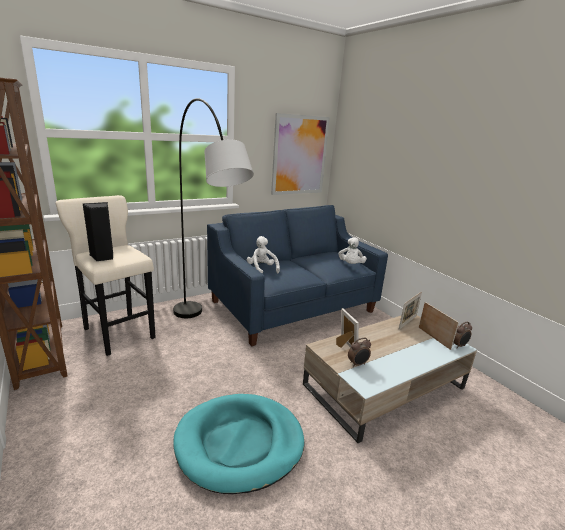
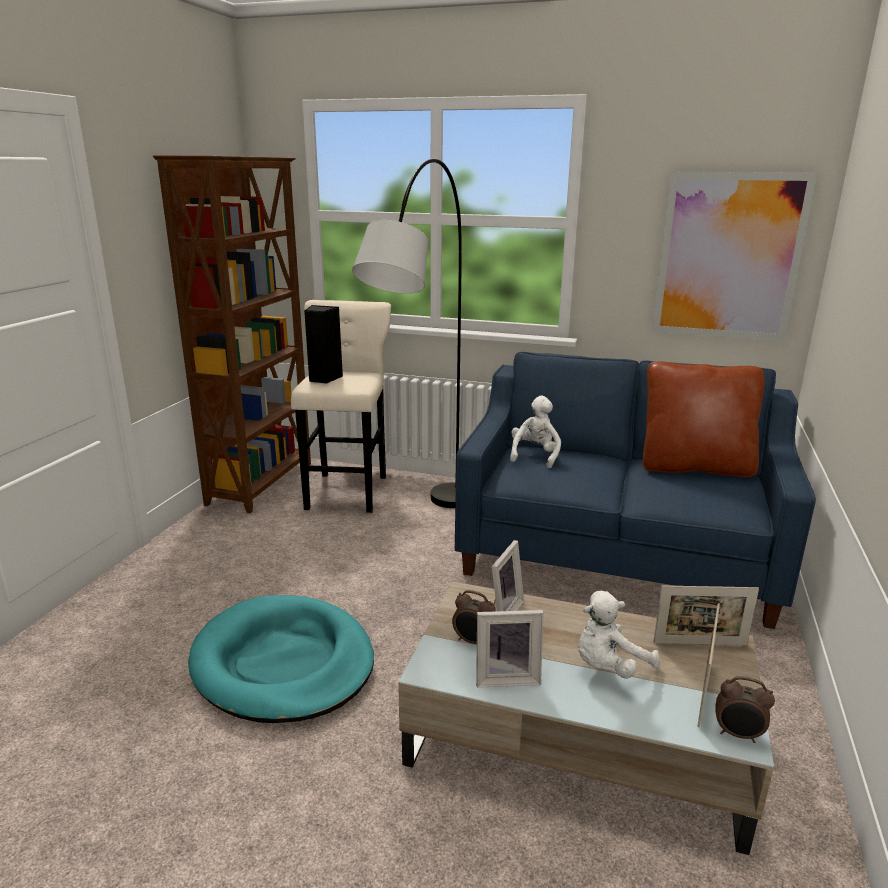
camera: 50 degrees right, 0 degrees up
(322, 255) = (694, 467): none -> brown pillow
(350, 265) = (719, 499): white plush toy -> white plush toy (609, 667)
(389, 370) = (506, 677): none -> picture frame

